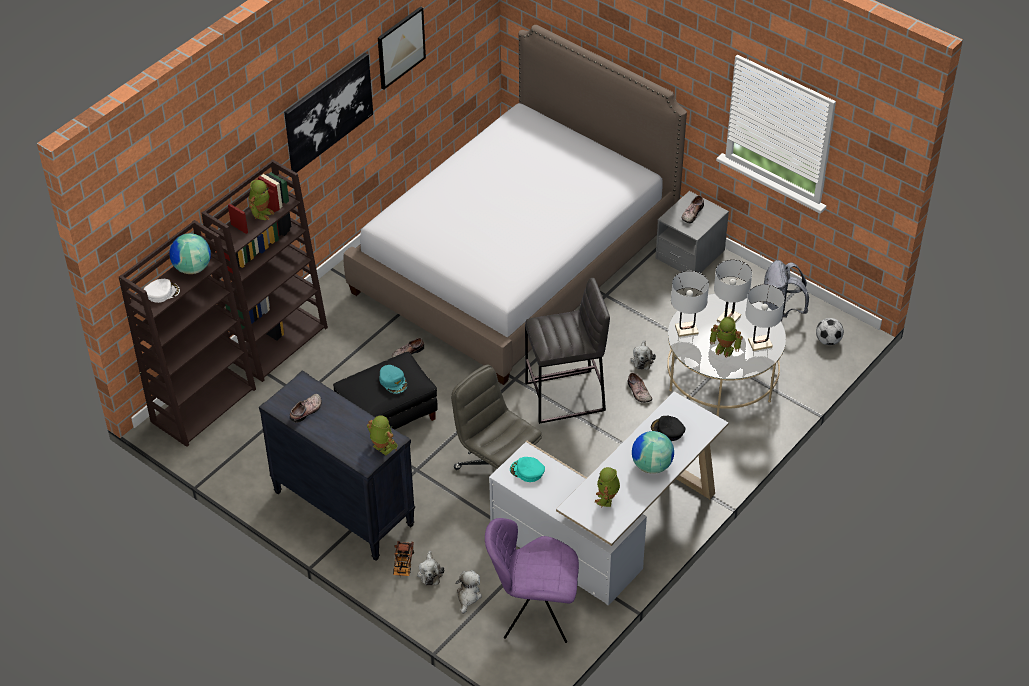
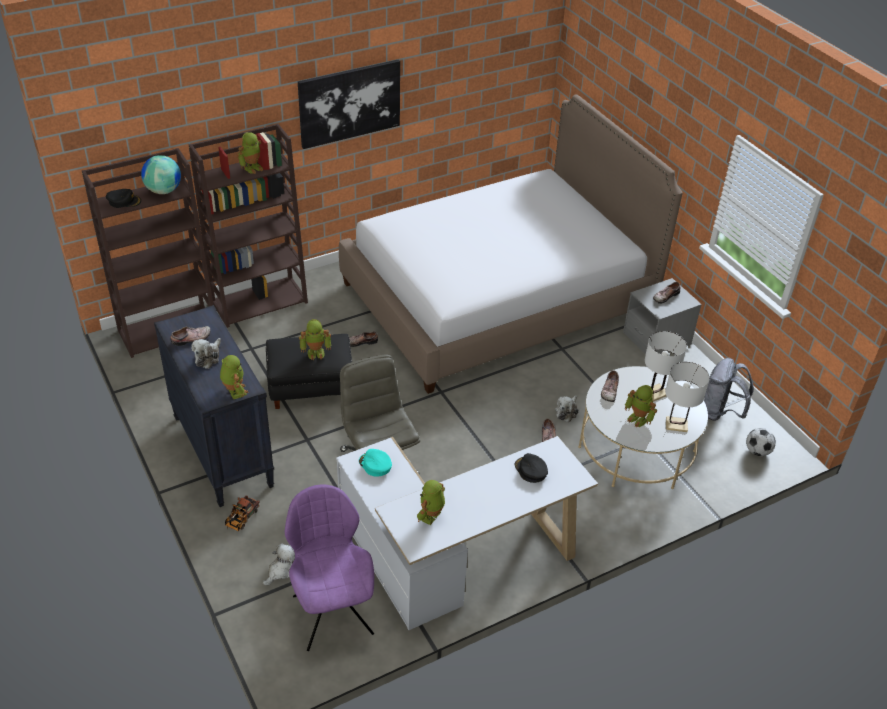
camera: 20 degrees right, 5 degrees down
(162, 292) = (124, 201): white cap -> black cap
(393, 381) = (316, 352): turquoise cap -> toy robot
(400, 47) = (440, 71): picture -> none
(430, 573) = (260, 536): plush toy -> plush toy (208, 357)
(534, 614) = (332, 612): purple chair -> purple chair turned 45 degrees clockwise
(566, 397) = (478, 422): grey stool -> none
(651, 465) = (495, 498): globe -> none
(686, 329) = (609, 390): white table lamp -> shoe

